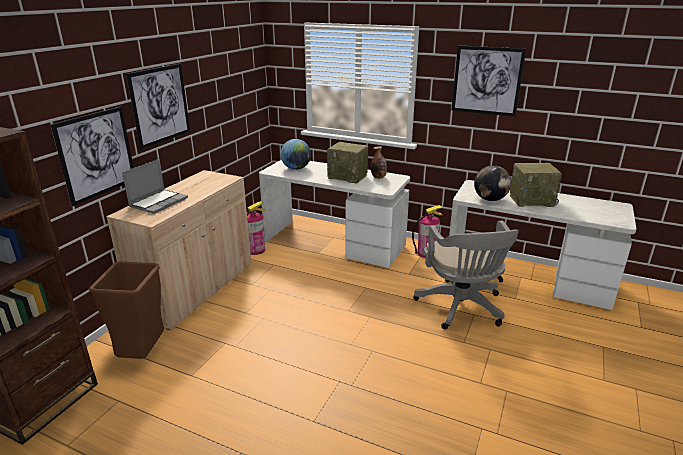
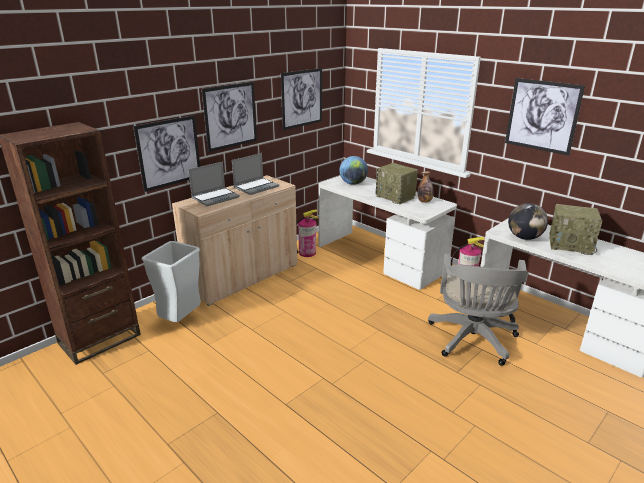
camera: 20 degrees right, 0 degrees up
(143, 354) = (181, 320): brown trash can -> grey trash can
(200, 184) = (256, 187): none -> laptop
(229, 81) = (302, 98): none -> picture

